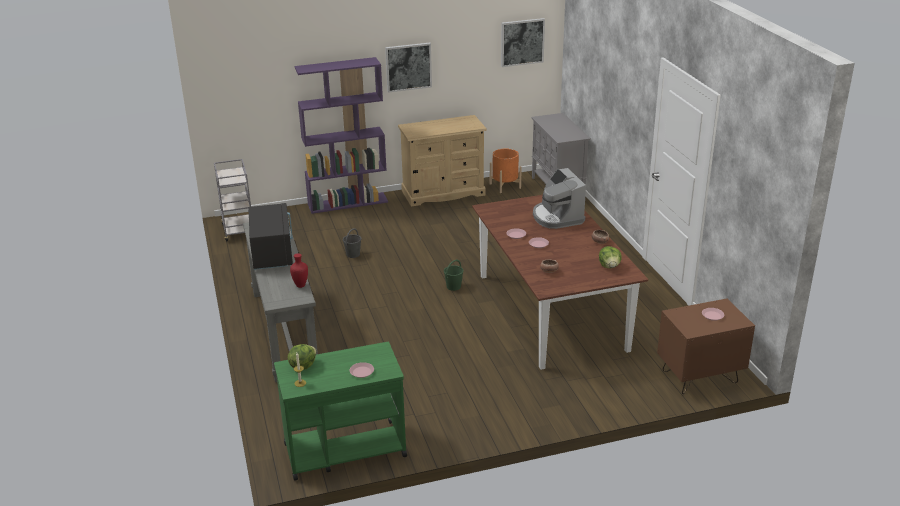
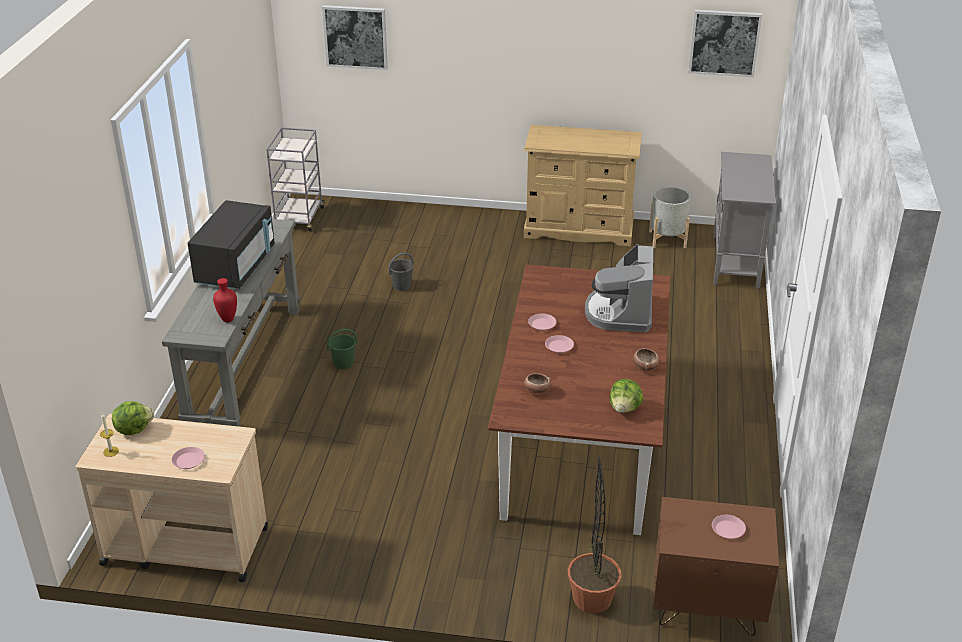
camera: 25 degrees right, 5 degrees up
(344, 450) = (184, 546): green cart -> beige cart
(348, 203) = (452, 213): purple bookcase -> none
(408, 67) = (552, 49): picture -> picture (355, 37)
(453, 287) = (485, 366): green bucket -> green bucket (343, 363)
(505, 186) = (667, 239): orange planter -> grey planter
(632, 393) = (592, 599): none -> potted plant

